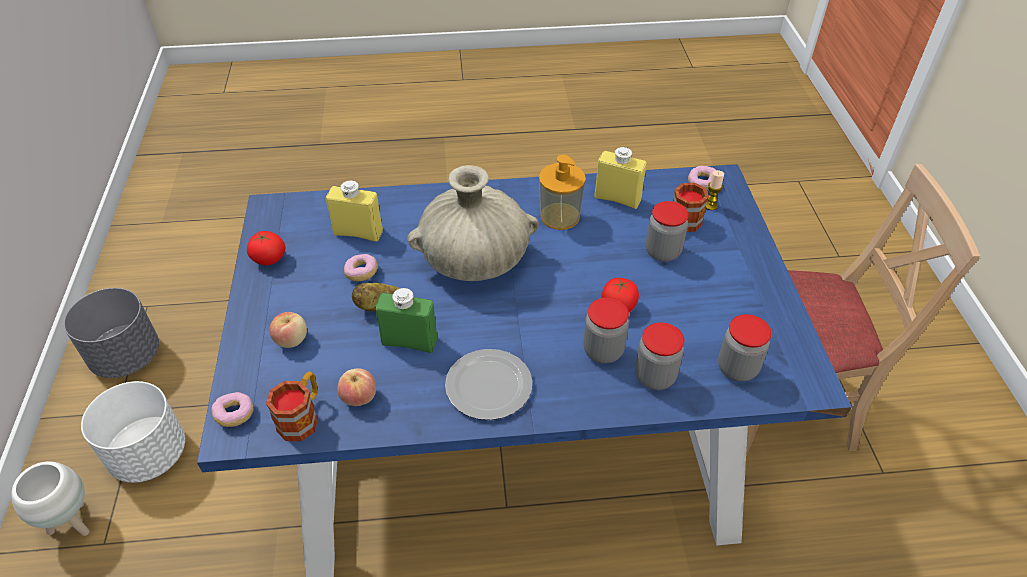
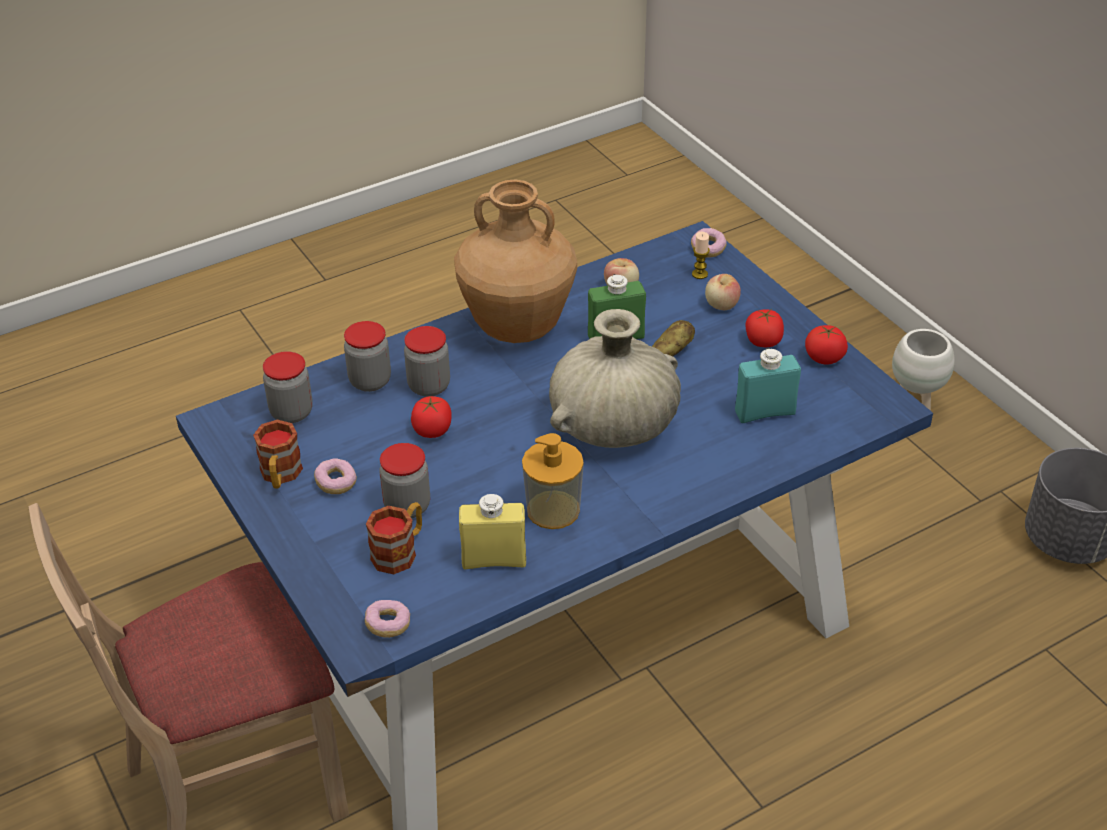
camera: 155 degrees right, 5 degrees down
(149, 454) = (918, 472): white planter -> none
(297, 290) = (763, 342): none -> tomato
(302, 417) = (654, 264): mug -> mug (280, 476)
(358, 233) = (765, 412): yellow bottle -> turquoise bottle
(361, 273) = (718, 376): donut -> donut (336, 483)
(490, 386) = (516, 328): plate -> brown vase
(710, 205) = (366, 592): candle -> candle (699, 274)

